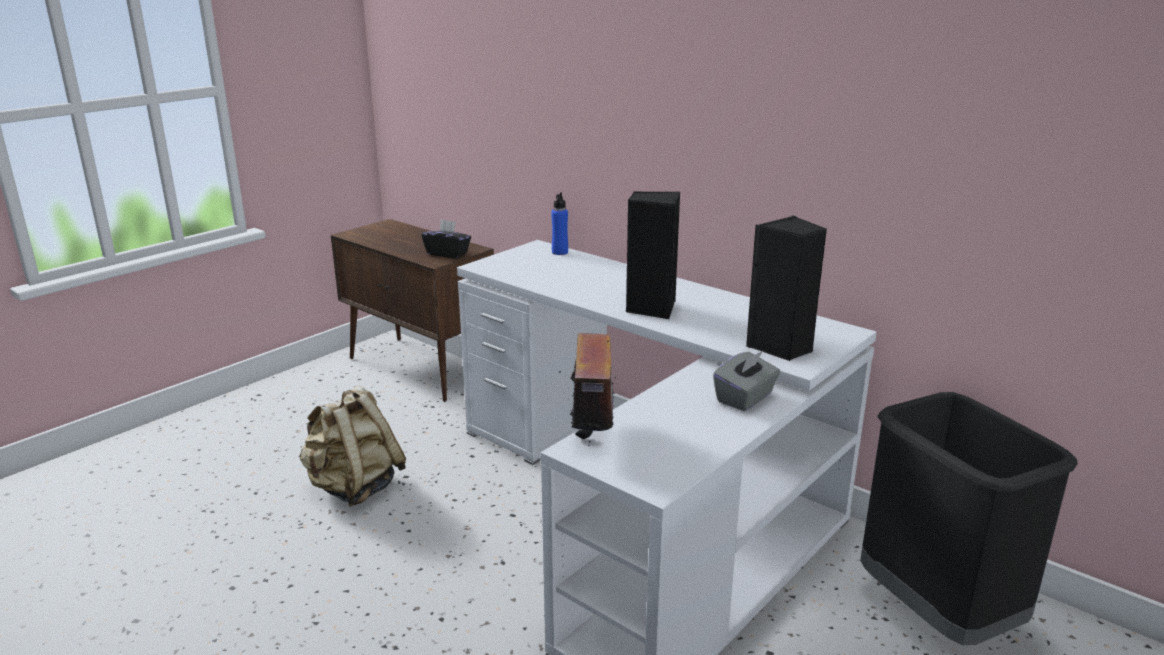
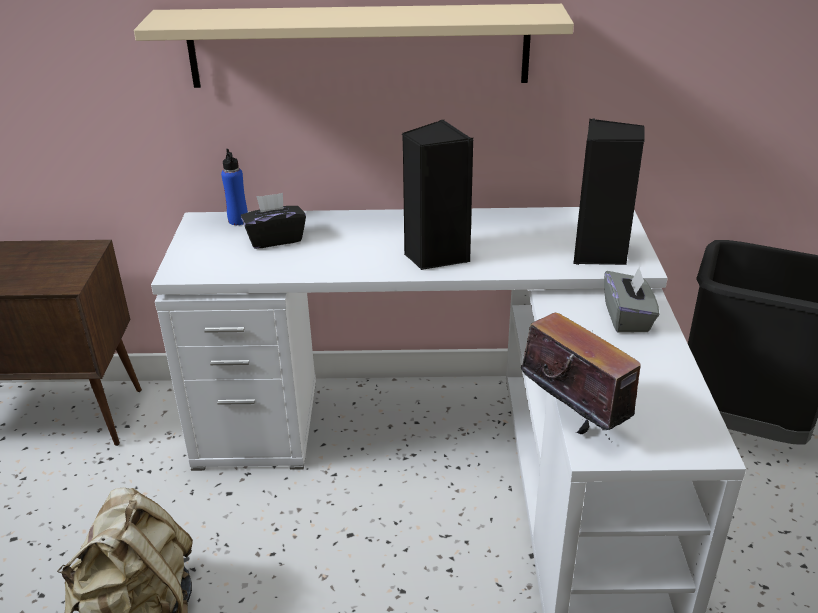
camera: 40 degrees left, 10 degrees up
(447, 253) = (64, 266): black tissue box -> black tissue box (275, 239)
(663, 128) = (358, 46): none -> beige shelf

